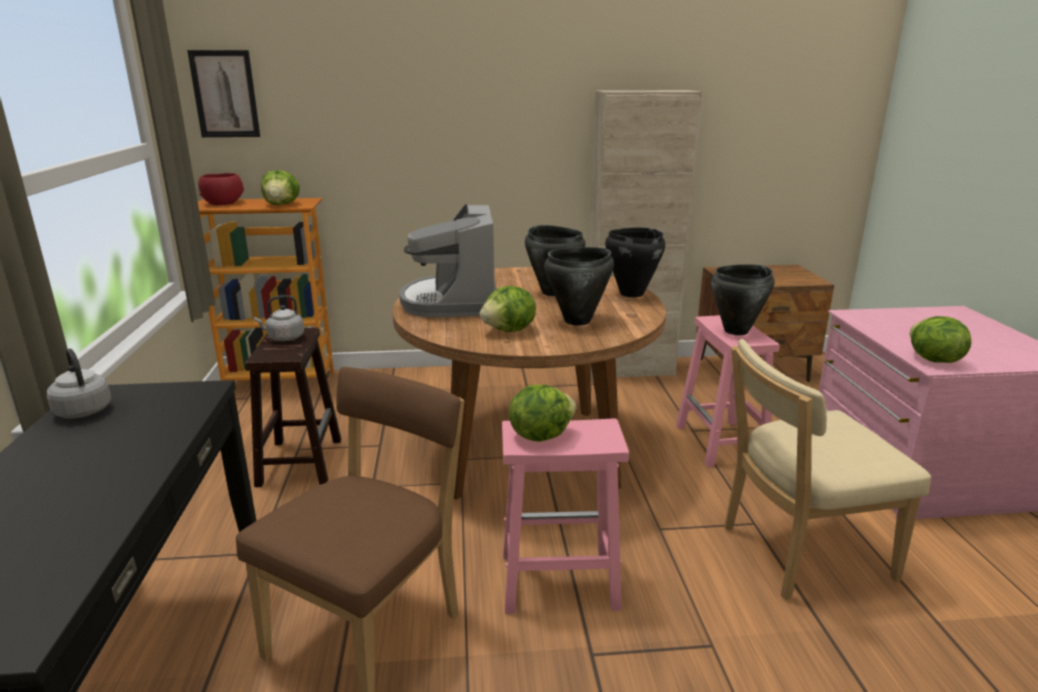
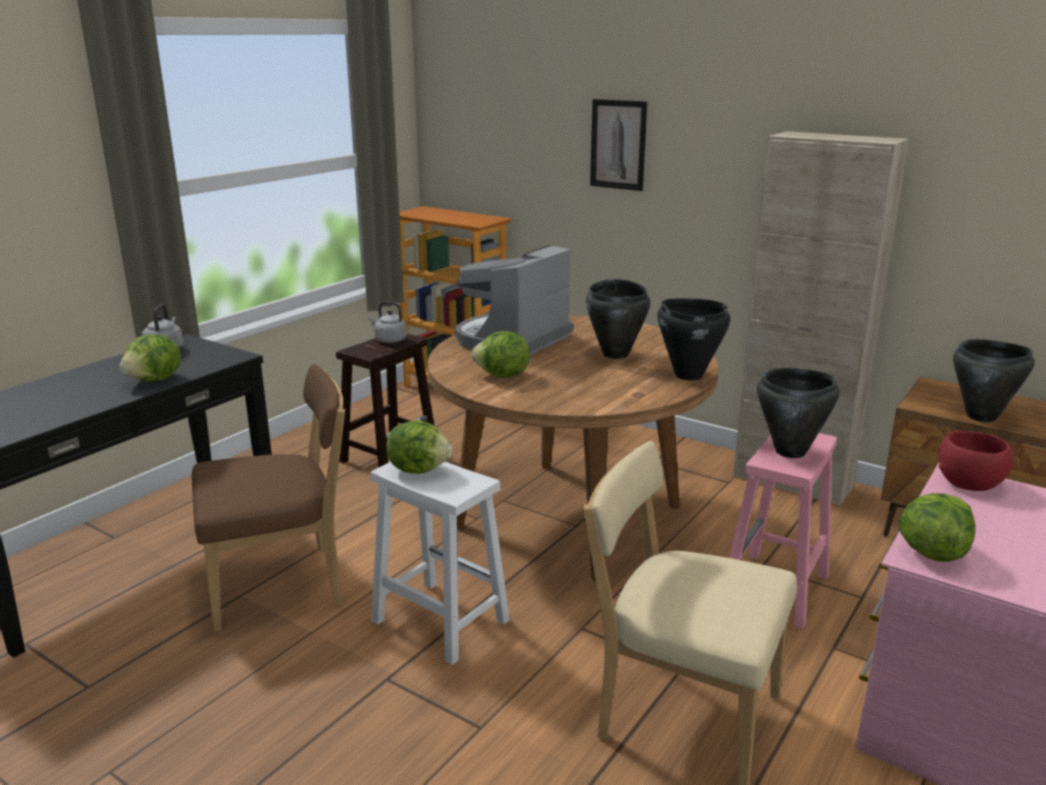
camera: 40 degrees right, 0 degrees up
(223, 203) = (429, 212): red bowl -> red bowl (969, 482)
(225, 94) = (449, 112): picture -> picture (618, 144)
(282, 205) = (465, 220): lettuce -> lettuce (155, 380)
(556, 581) = (438, 620): pink stool -> white stool
(578, 321) = (576, 385): black cooking pot -> black cooking pot (981, 417)

